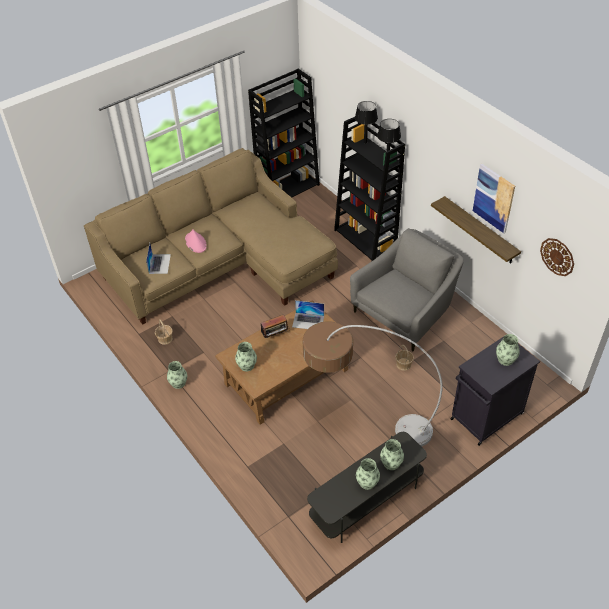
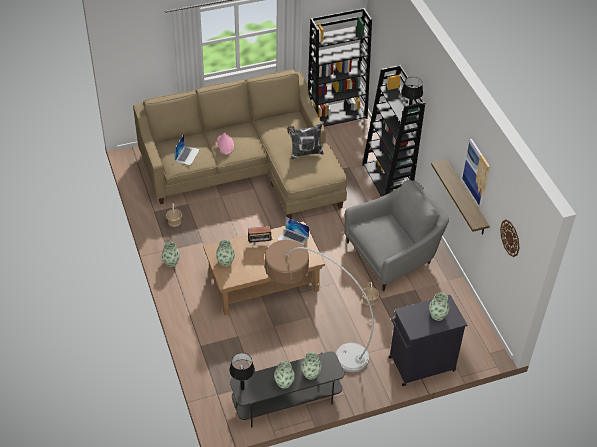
camera: 15 degrees right, 0 degrees up
(283, 230) = (305, 153): none -> pillow
(365, 142) = (397, 92): black table lamp -> black table lamp (242, 388)

